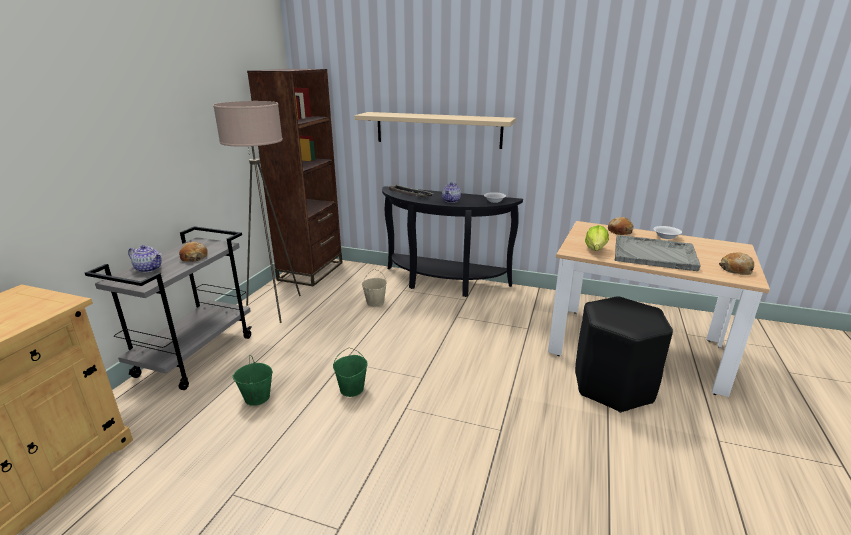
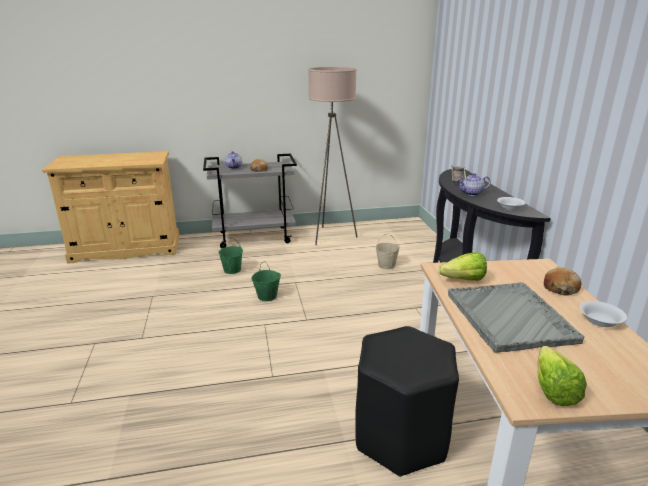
camera: 60 degrees right, 0 degrees up
(311, 271) = (396, 227): brown bookcase -> none
(438, 130) = (503, 116): beige shelf -> none
(736, 269) = (552, 386): bread -> lettuce

